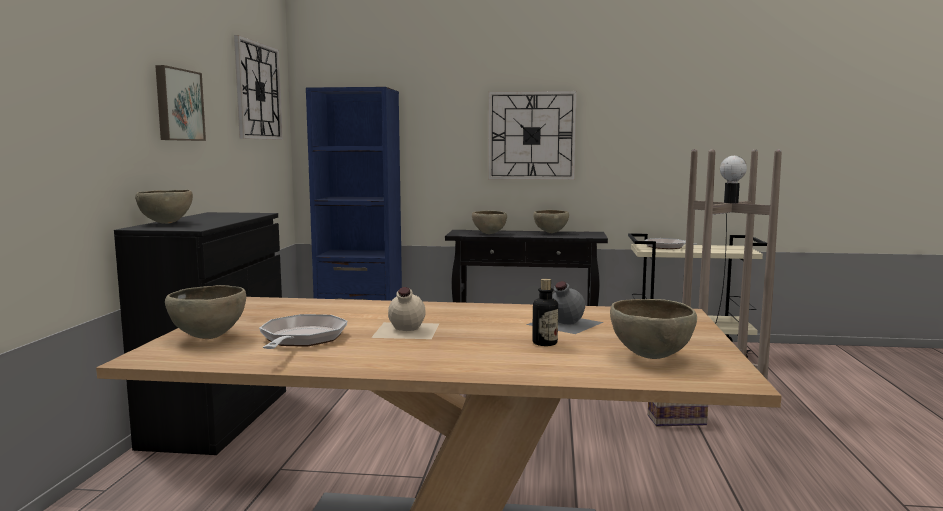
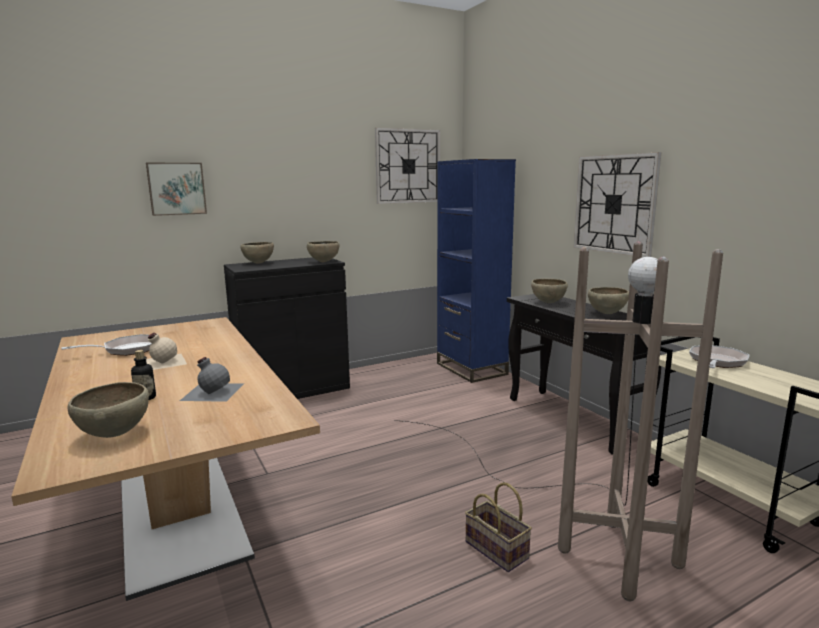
camera: 55 degrees right, 5 degrees up
(178, 105) = (298, 185): picture -> picture (176, 188)
(209, 337) = (123, 336): brown bowl -> brown bowl (324, 262)

